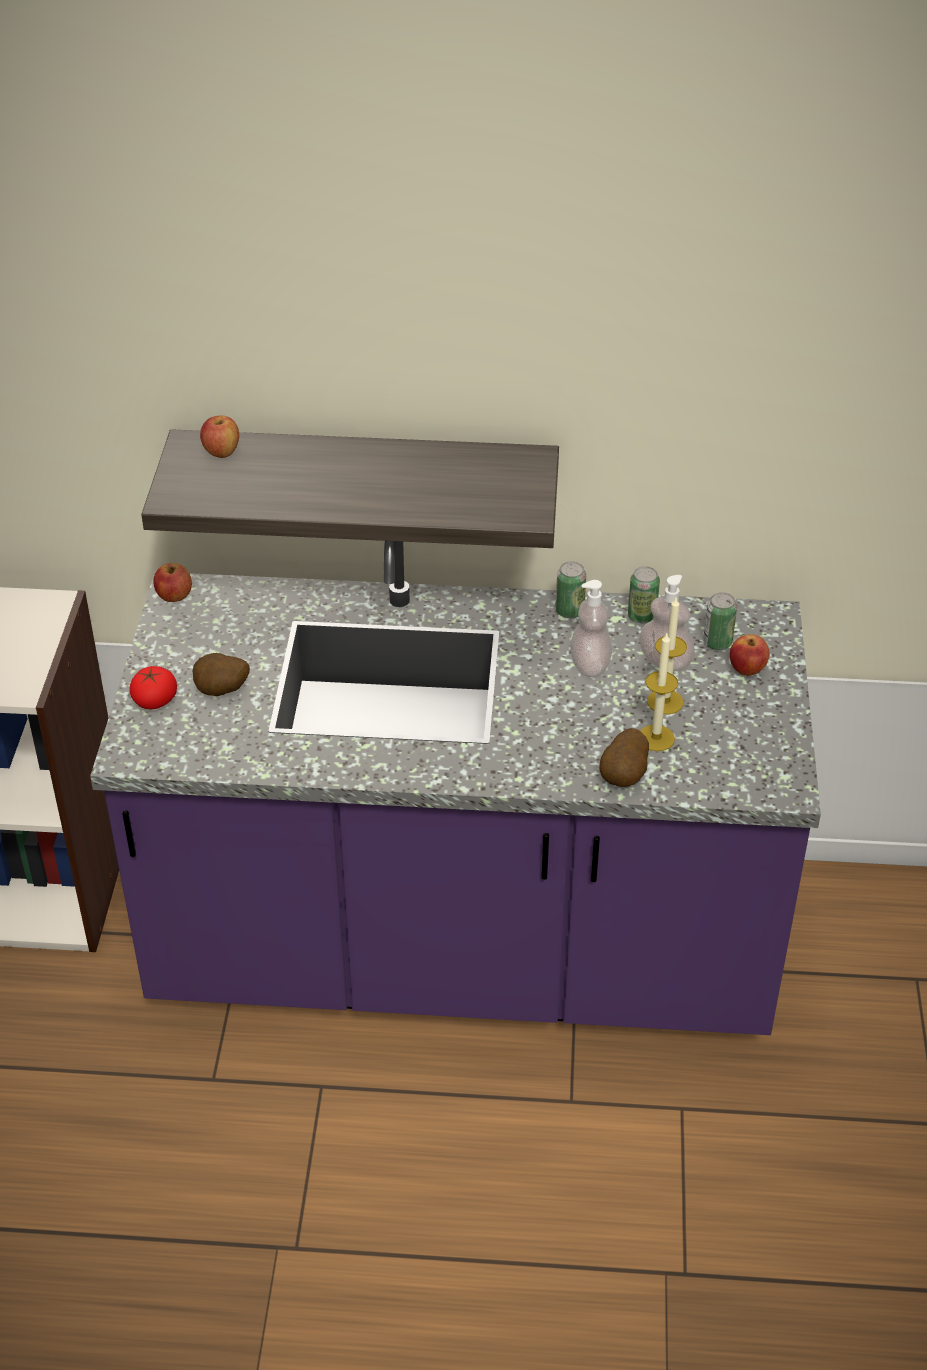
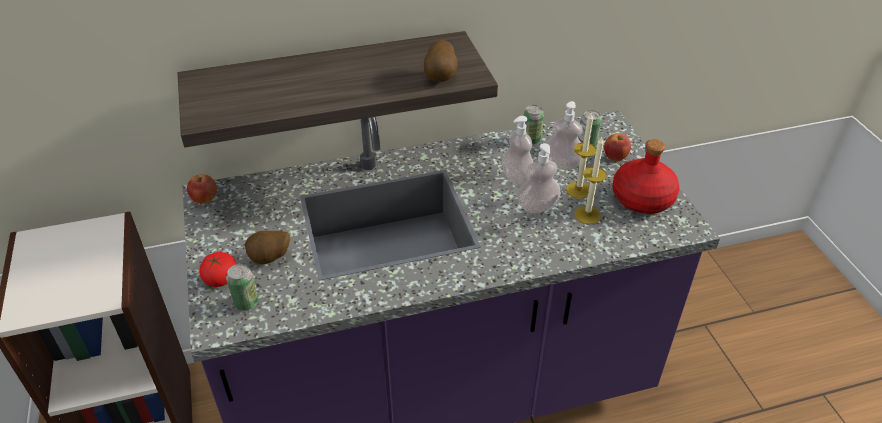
camera: 20 degrees left, 0 degrees up
(221, 452) = (225, 79): apple -> none
(569, 611) = (484, 147): can -> can (246, 303)
(595, 710) = (537, 206): none -> soap dispenser
(624, 776) = (583, 246): potato -> potato (441, 77)
(748, 735) = (643, 198): none -> red bottle

